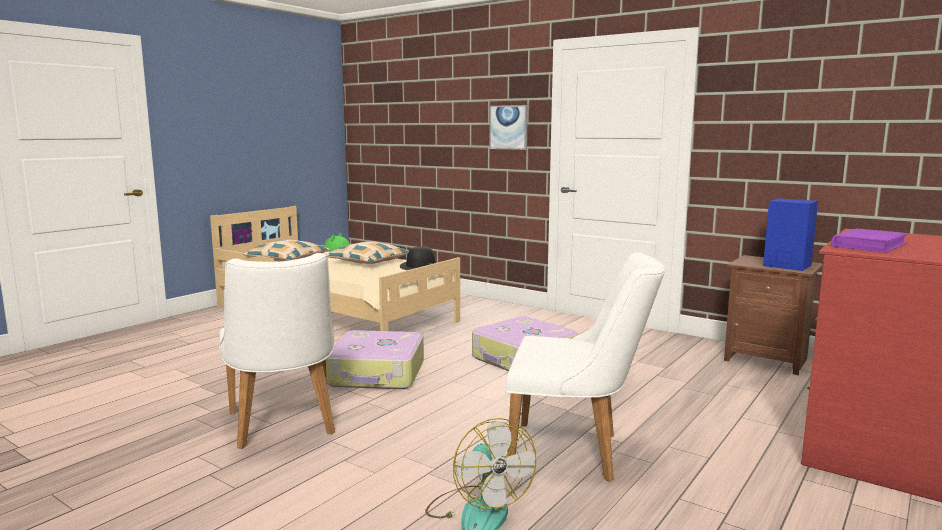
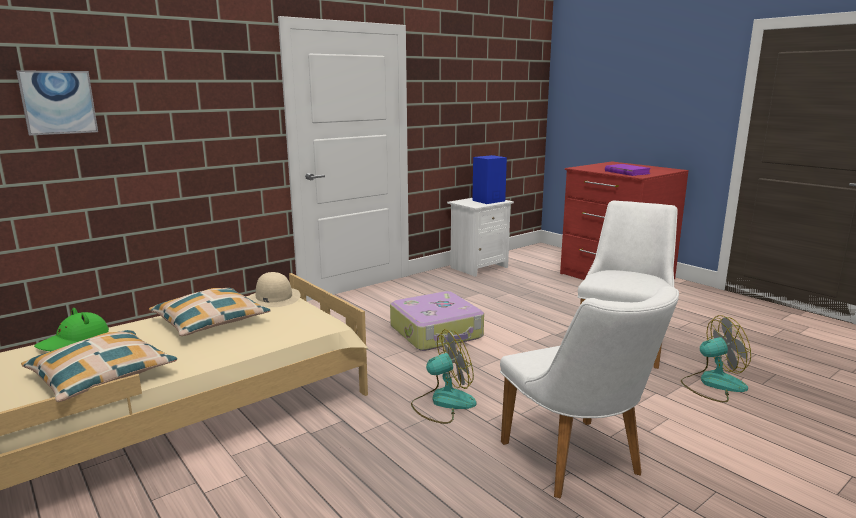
camera: 75 degrees left, 5 degrees up
(283, 427) = (578, 464): white chair -> white chair turned 75 degrees clockwise
(377, 374) = (443, 403): suitcase -> fan
(420, 266) = (274, 298): black hat -> beige hat
(509, 127) = (232, 114): picture -> picture (58, 102)
(766, 359) = (478, 267): brown nightstand -> white nightstand

